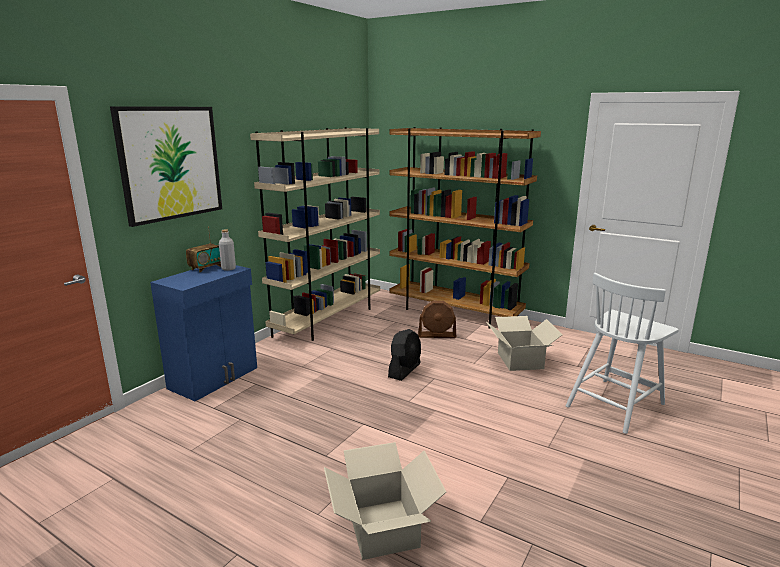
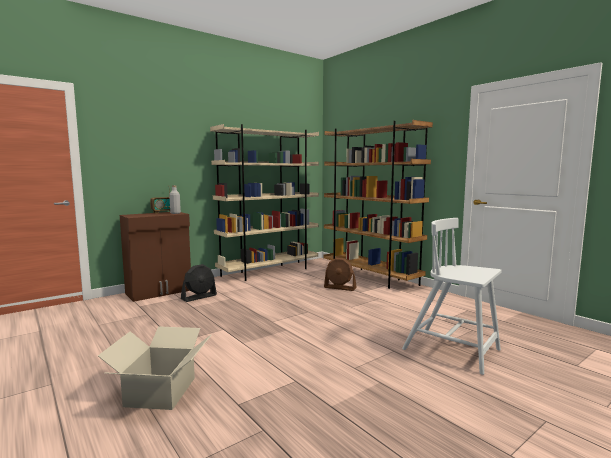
camera: 20 degrees right, 10 degrees down
(170, 163) = (145, 139): picture -> none
(215, 378) = (159, 292): blue cabinet -> brown cabinet
(404, 370) = (291, 304): black fan -> black fan (199, 297)
(520, 360) = (393, 310): cardboard box -> none
(615, 404) = (453, 350): white chair -> white chair turned 60 degrees clockwise

